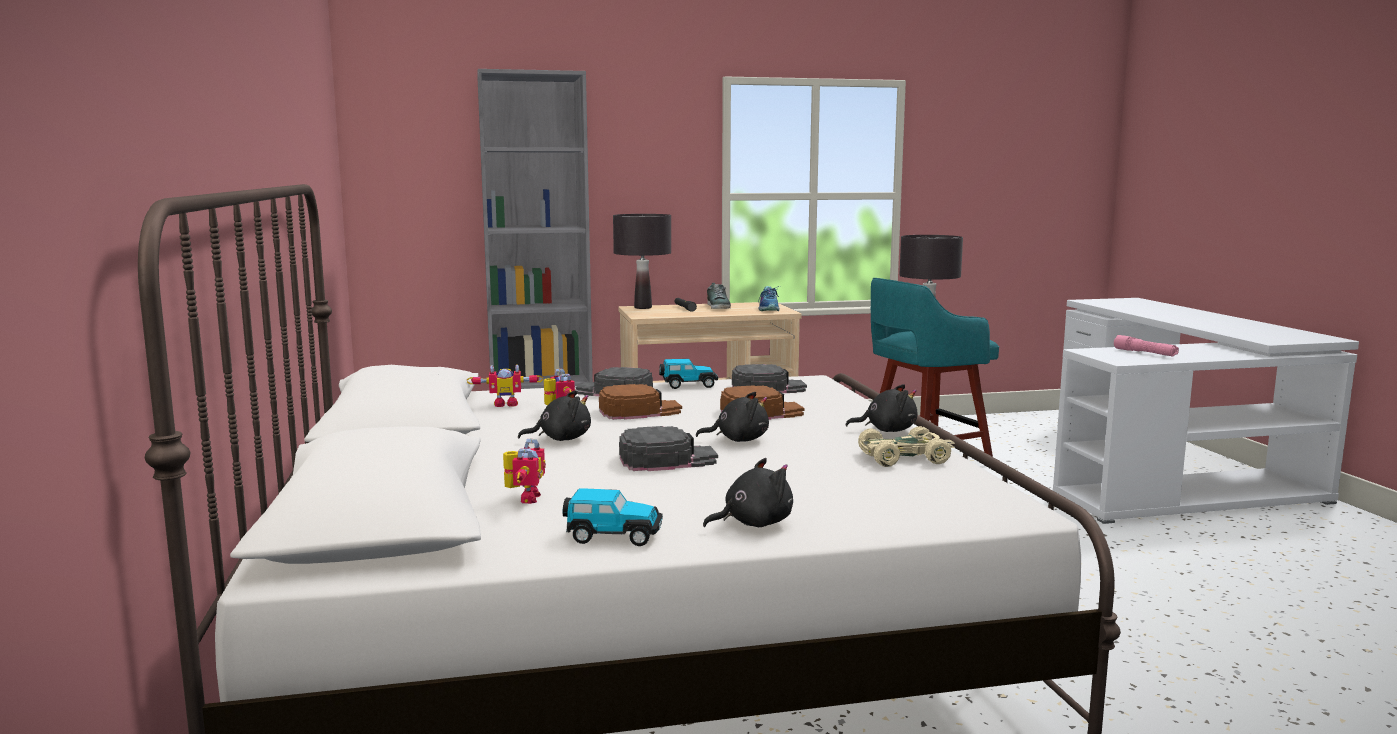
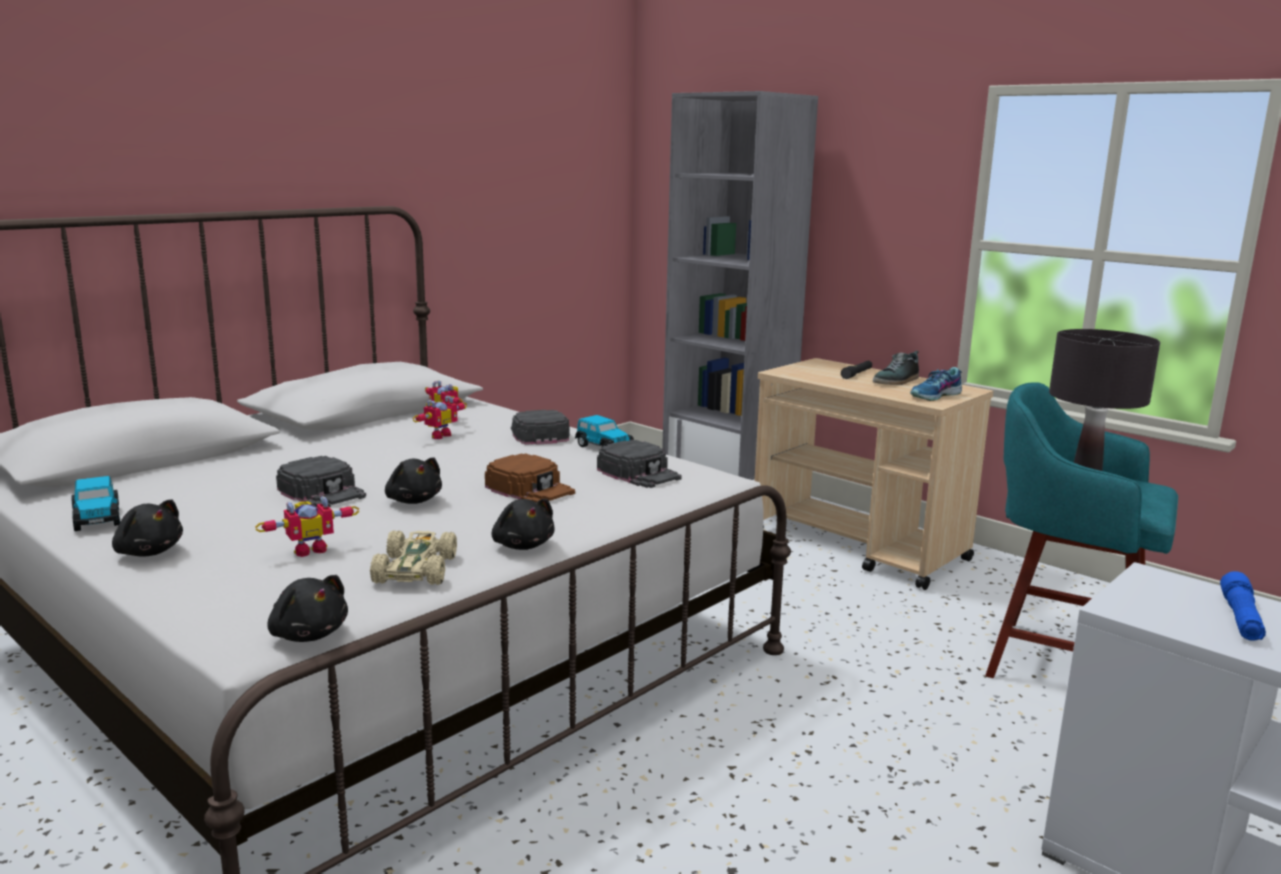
camera: 55 degrees right, 5 degrees up
(524, 498) = (179, 479): toy robot -> toy robot (309, 549)
(561, 439) = (354, 453): black plush toy -> black plush toy (308, 634)
(639, 411) = (478, 453): brown cap -> none
(643, 307) = (825, 364): black table lamp -> none
(904, 457) = (415, 569): beige toy car -> beige toy car turned 135 degrees counterclockwise
(1145, 353) = (1240, 618): pink flashlight -> blue flashlight

